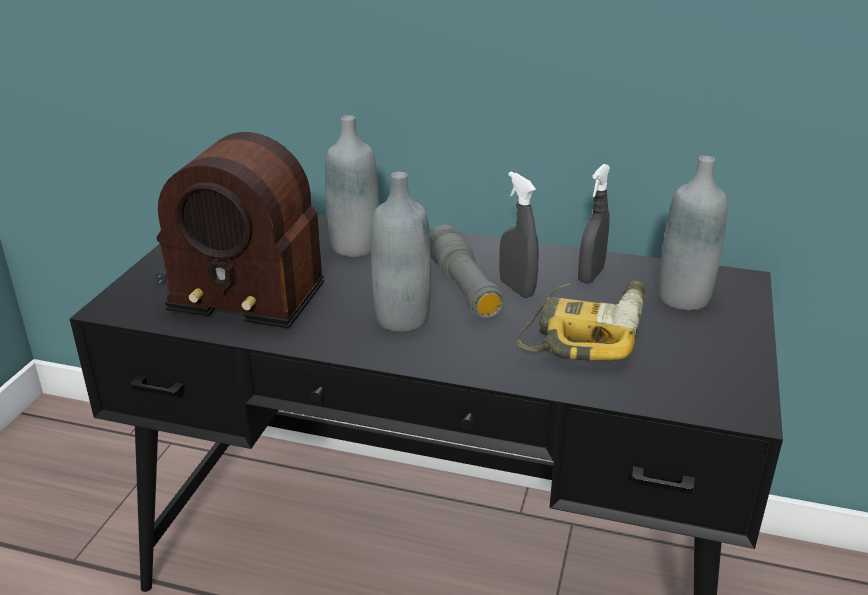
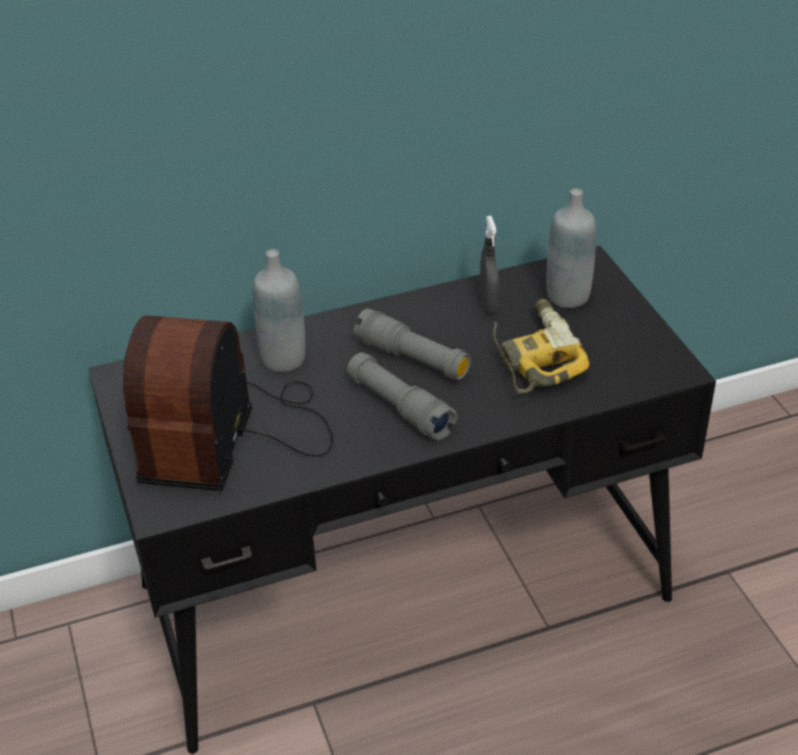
camera: 35 degrees left, 10 degrees up
(241, 281) = (232, 435): radio -> radio turned 120 degrees clockwise
(402, 319) = (400, 407): grey bottle -> grey flashlight
(516, 289) = (450, 341): grey spray bottle -> none

